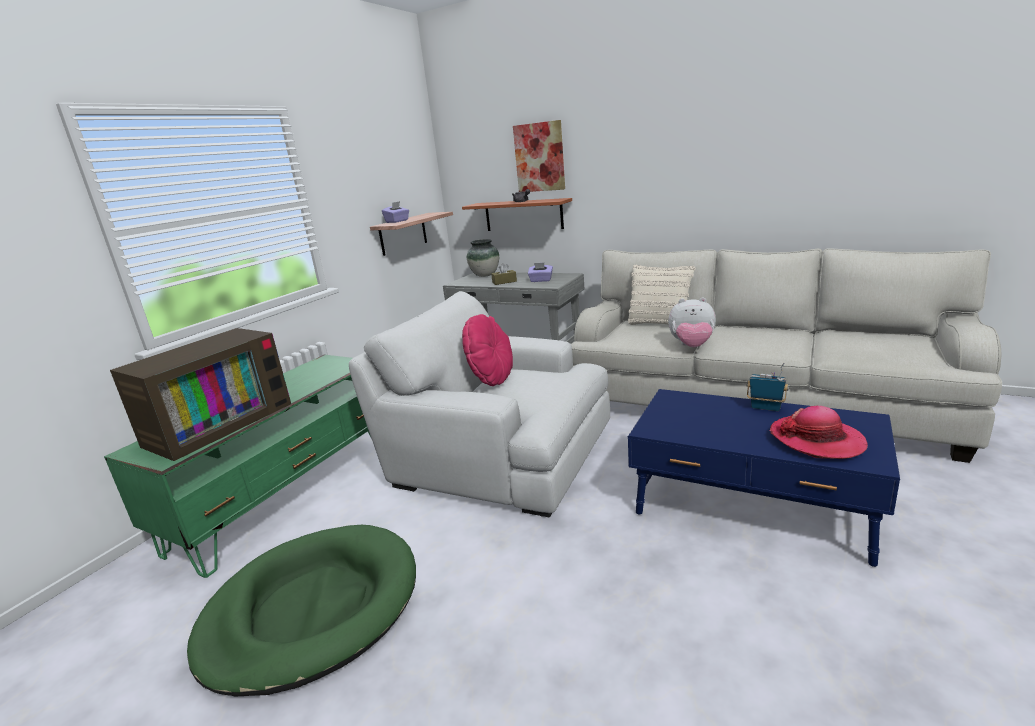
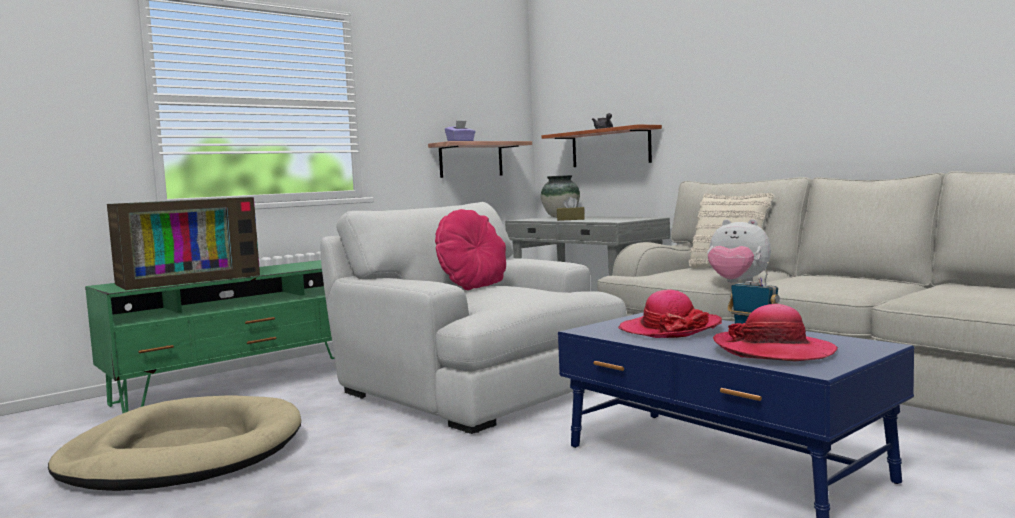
camera: 20 degrees right, 15 degrees down
(312, 610) = (183, 453): green dog bed -> beige dog bed
(539, 157) = (630, 79): picture -> none
(541, 280) = (611, 219): purple tissue box -> none
(708, 418) = (670, 329): none -> hat

